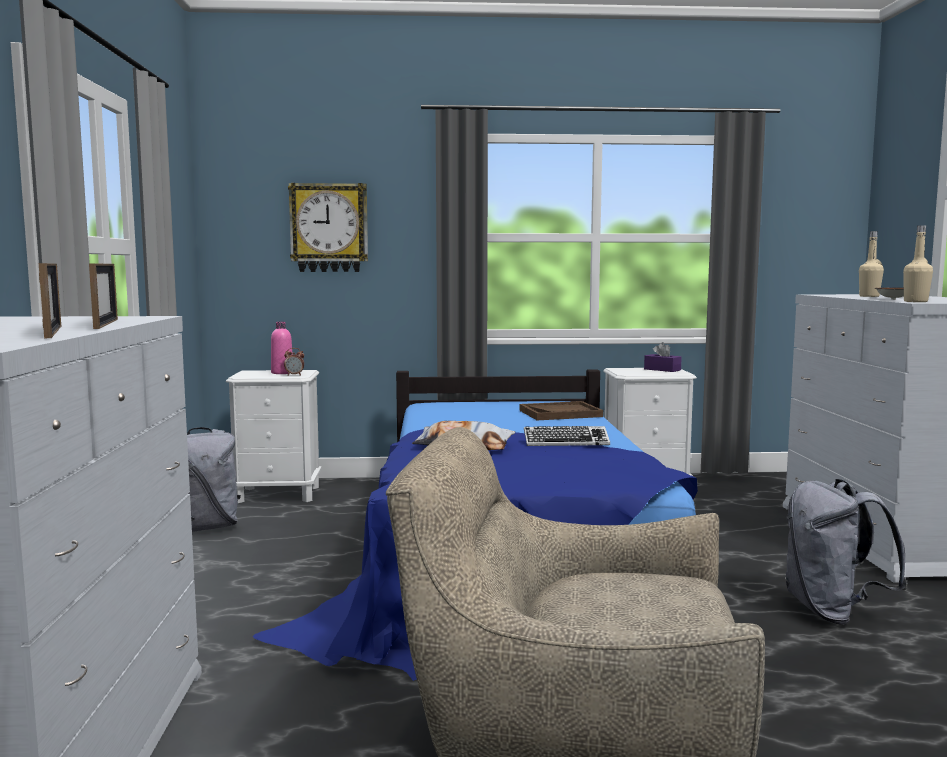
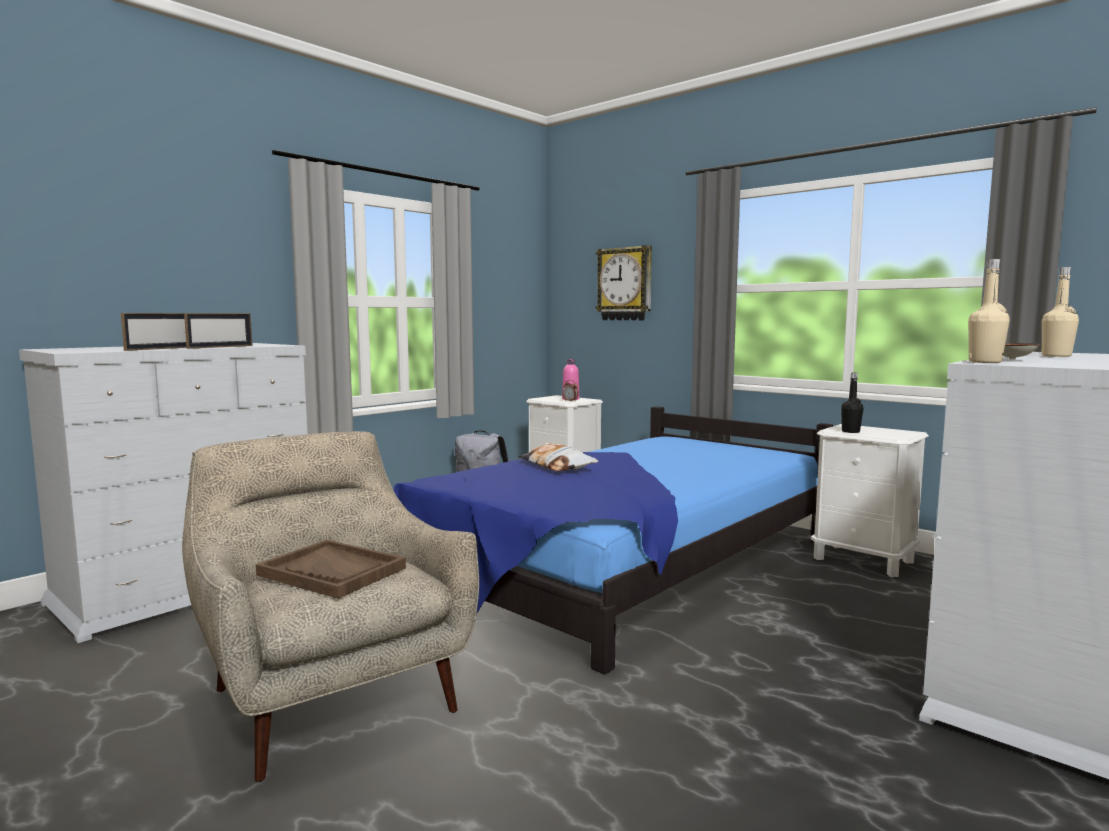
camera: 45 degrees right, 0 degrees up
(560, 413) = (736, 460): brown tray -> brown tray (332, 571)
(566, 442) = (640, 478): keyboard -> none
(640, 373) = (850, 431): none -> black bottle
(662, 369) = (893, 432): purple tissue box -> none
(833, 612) = (768, 709): grey backpack -> none

